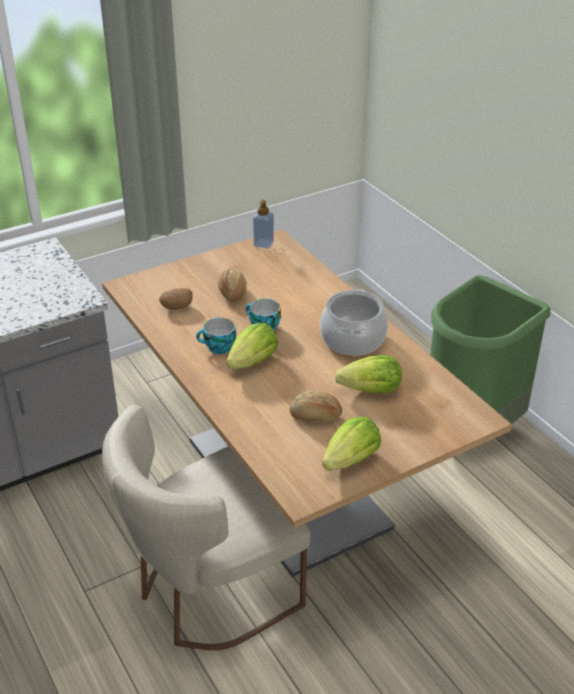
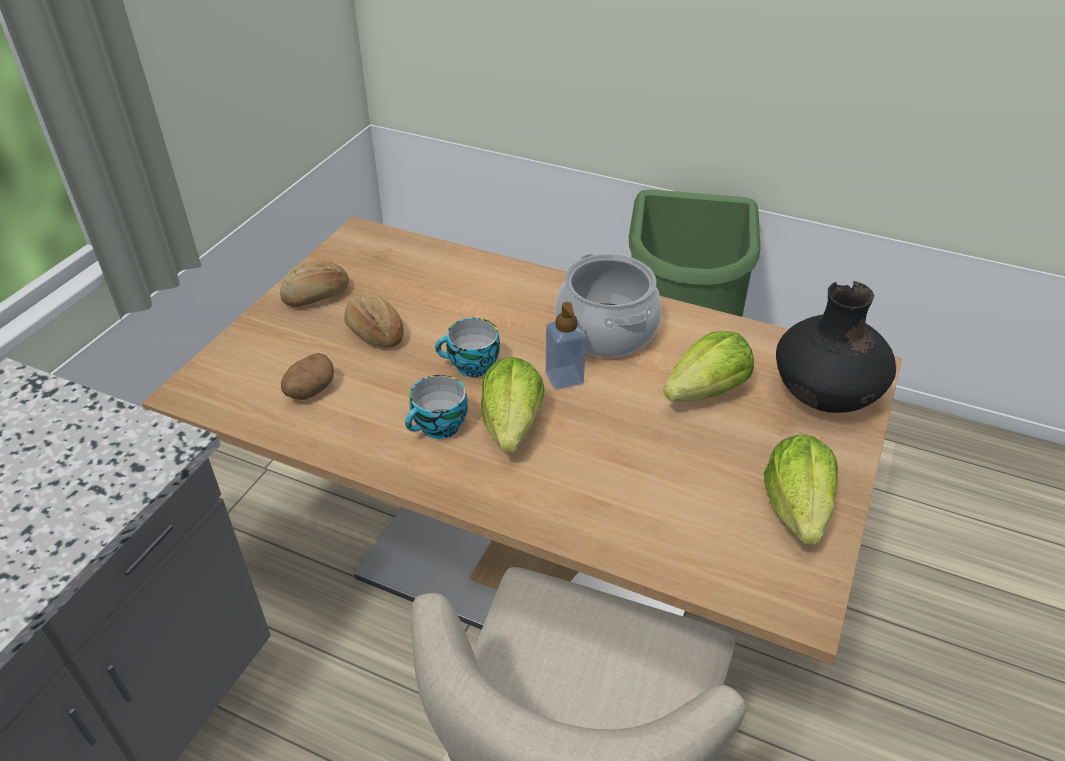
camera: 35 degrees left, 5 degrees up
(263, 243) = (347, 245): soap dispenser -> soap dispenser (564, 378)
(315, 416) = (682, 467): bread -> bread (317, 296)
(436, 421) = (825, 396): none -> black vase

